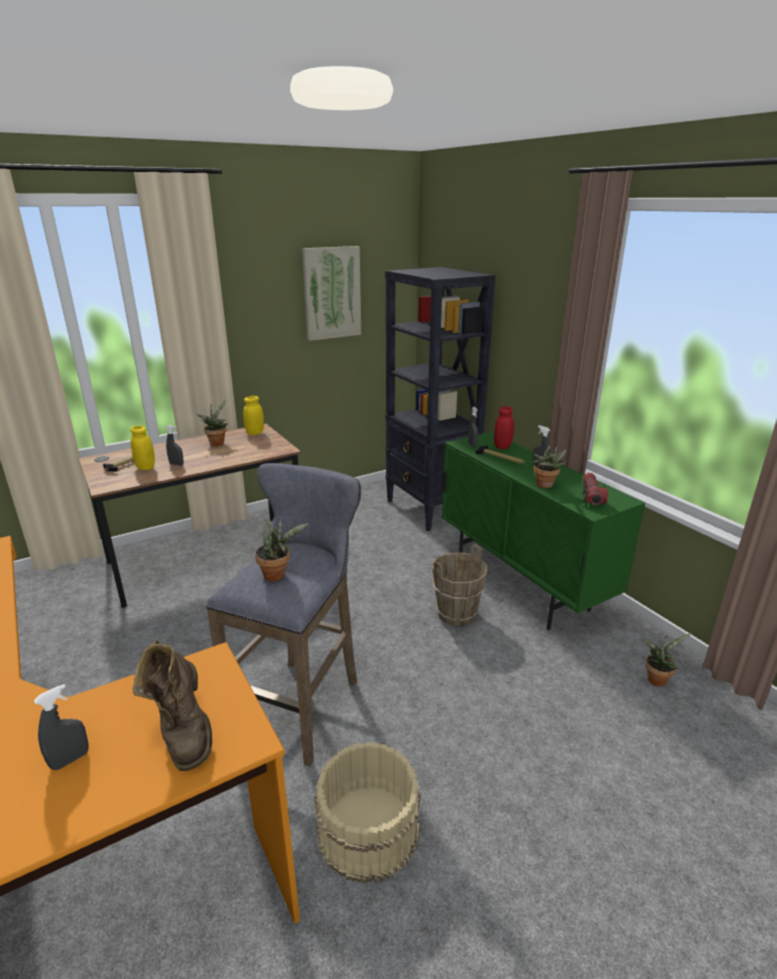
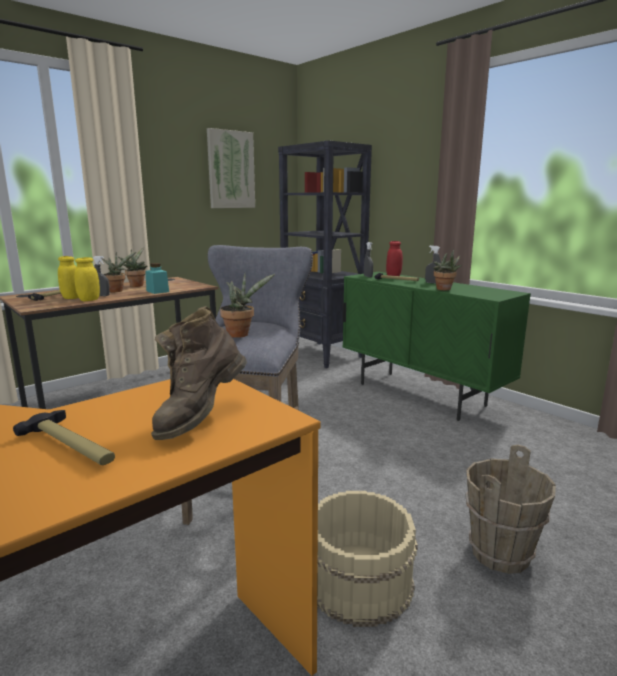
camera: 10 degrees left, 10 degrees down
(70, 760) = (71, 446): grey spray bottle -> hammer
(184, 730) = (200, 418): brown boot -> brown boot turned 60 degrees clockwise
(234, 458) = (157, 291): none -> turquoise jar
(255, 433) = (170, 280): yellow jar -> yellow jar (89, 300)
(457, 614) = (375, 417): brown bucket -> brown bucket (501, 554)
(591, 495) = (485, 291): flashlight -> none
(657, 678) = (564, 443): potted plant -> potted plant (117, 291)

